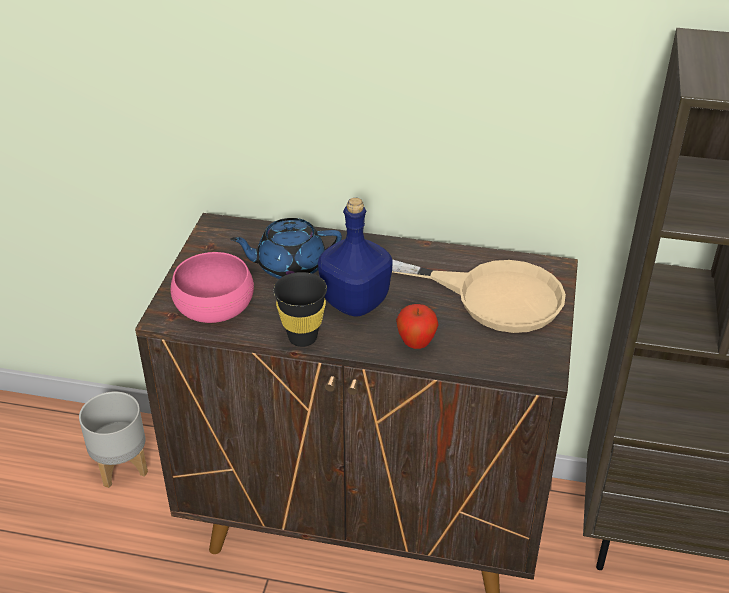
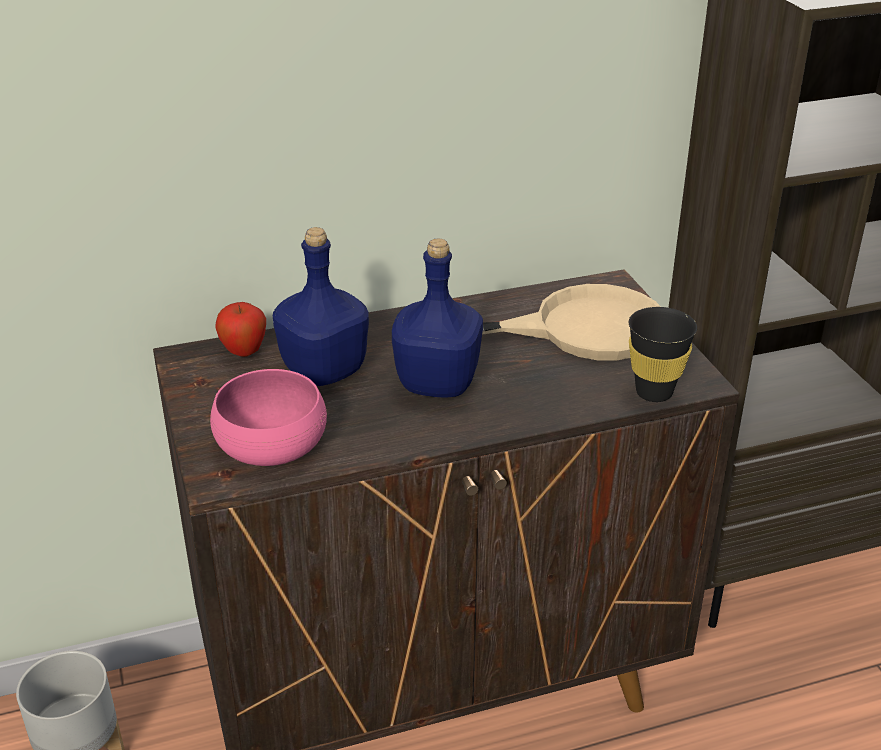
camera: 30 degrees left, 5 degrees down
(289, 266) = (323, 371): blue teapot -> blue bottle
(302, 338) = (414, 440): black cup -> black cup (654, 392)
(416, 344) = (546, 402): apple -> apple (244, 353)

